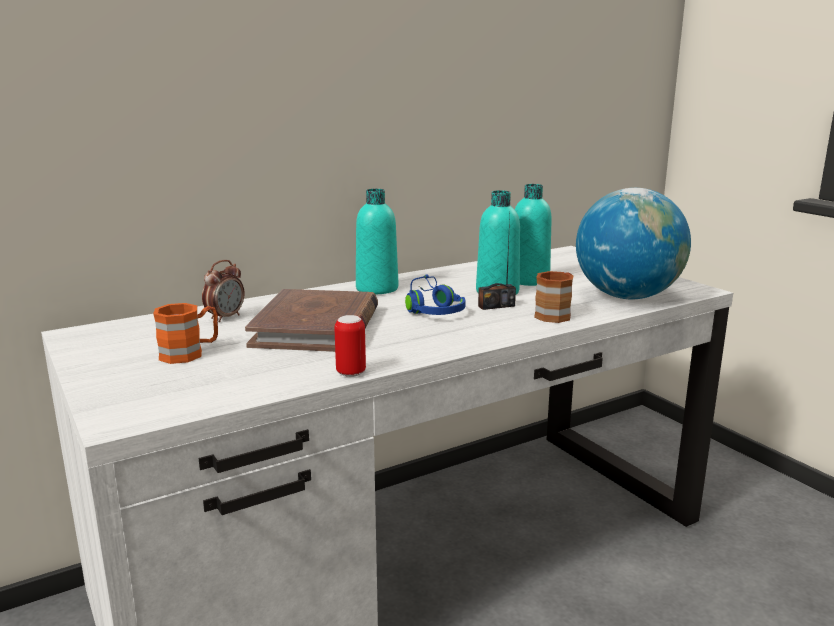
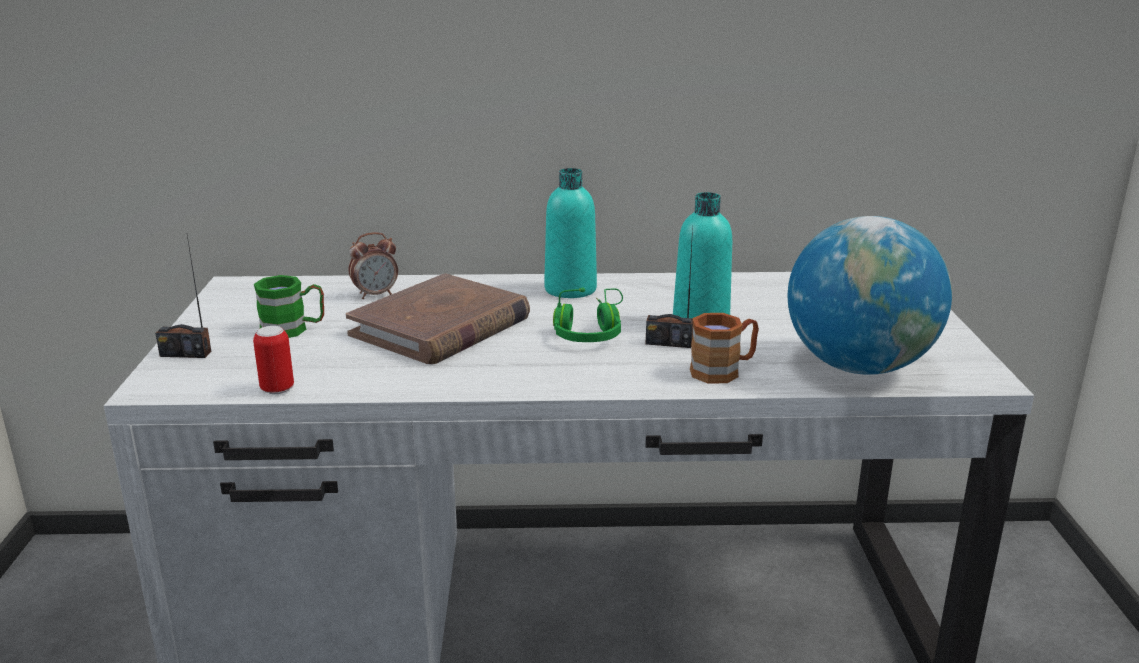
camera: 30 degrees right, 5 degrees up
(110, 390) = (185, 353): none -> radio
(190, 353) = (293, 329): orange mug -> green mug
(351, 372) = (397, 389): can -> can (277, 389)
(433, 309) = (590, 331): blue headphones -> green headphones
(529, 280) = (766, 314): turquoise bottle -> none

